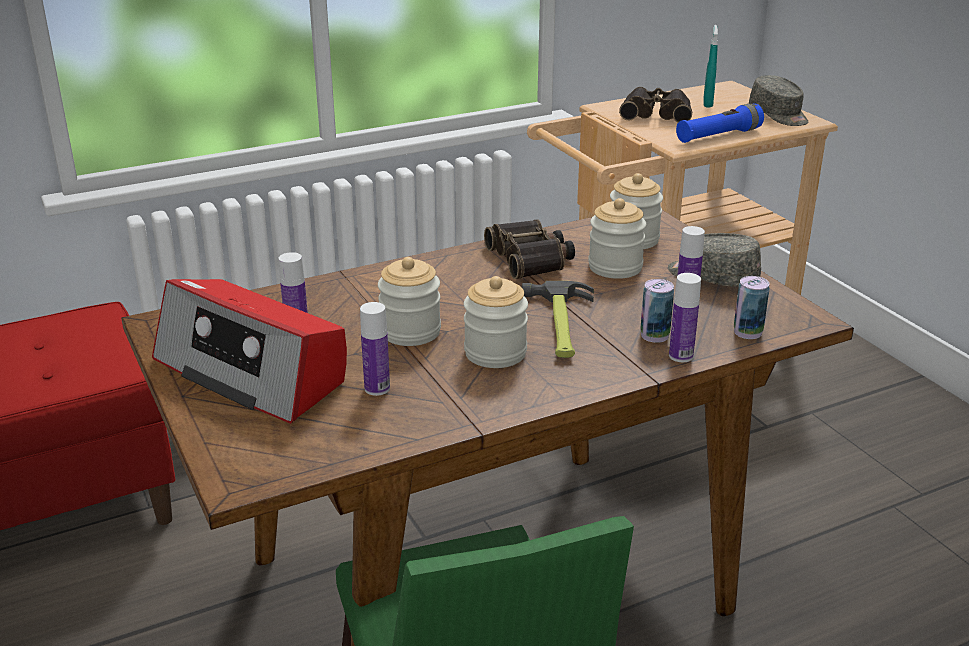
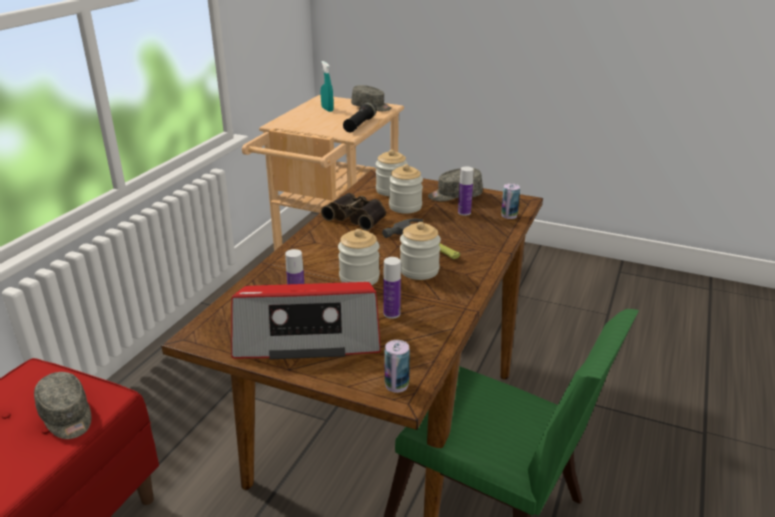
camera: 40 degrees left, 0 degrees up
(72, 370) = (67, 416): none -> grey cap
(654, 335) = (475, 232): can -> can (396, 385)
(656, 114) = (311, 121): binoculars -> none
(681, 356) = (500, 237): bottle -> none
(718, 136) = (360, 125): blue flashlight -> black flashlight

